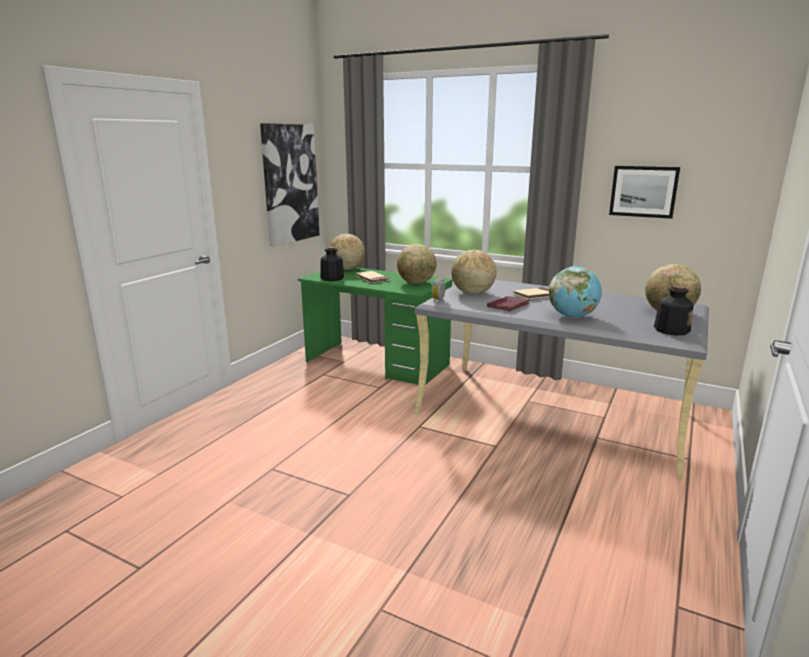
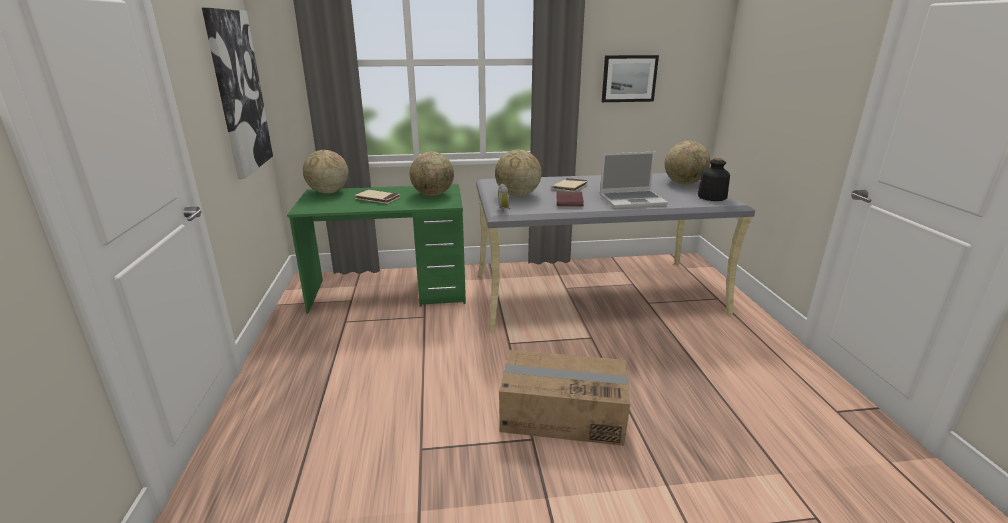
camera: 35 degrees left, 5 degrees up
(332, 278) = (331, 206): bottle -> none
(394, 489) = (562, 413): none -> cardboard box
(572, 316) = (632, 200): globe -> laptop

